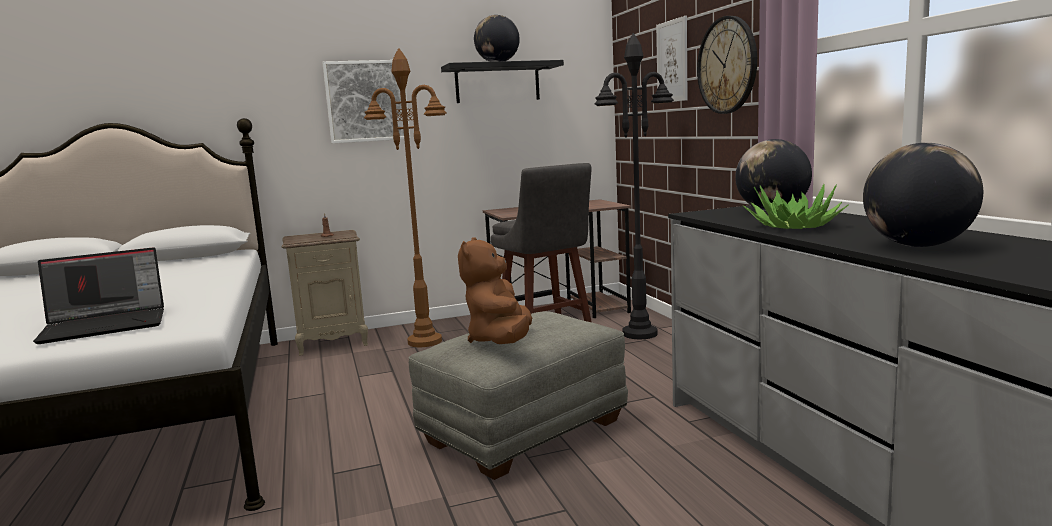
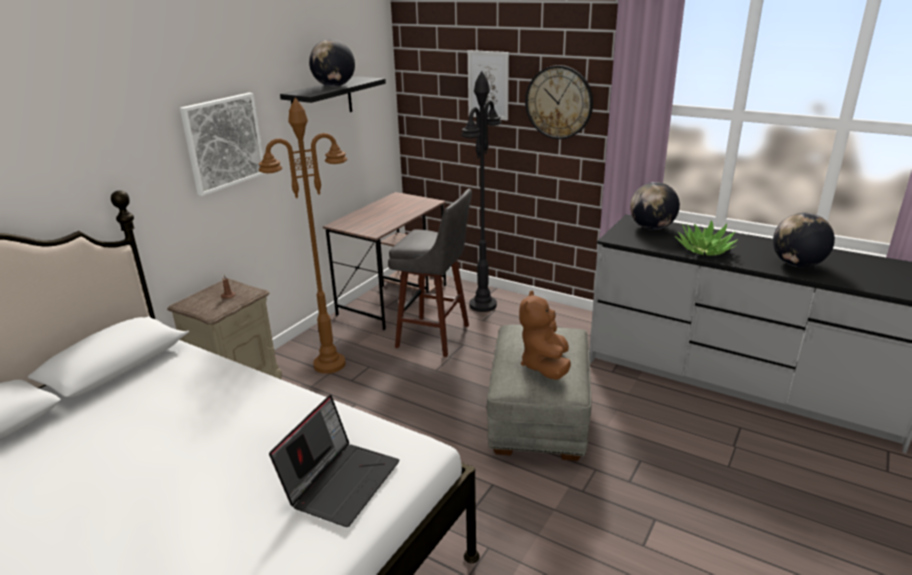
camera: 40 degrees left, 15 degrees up
(501, 341) = (545, 366): brown plush toy -> brown plush toy turned 45 degrees clockwise

